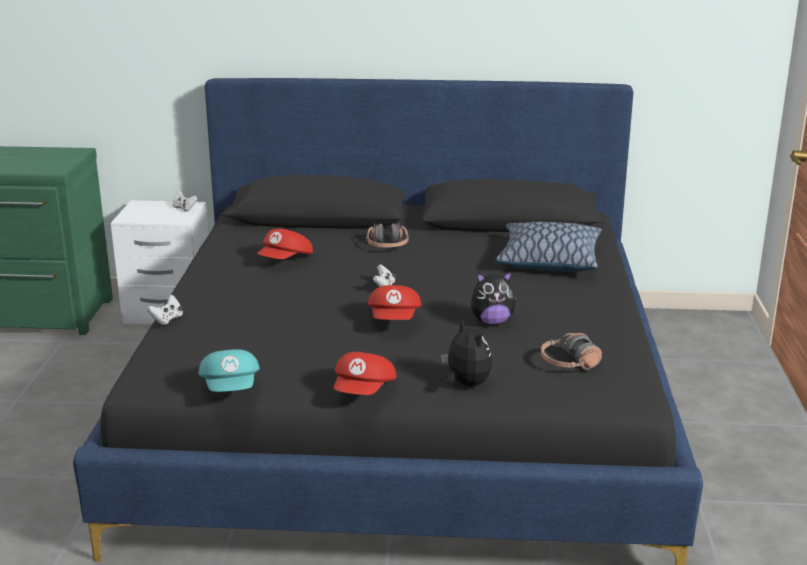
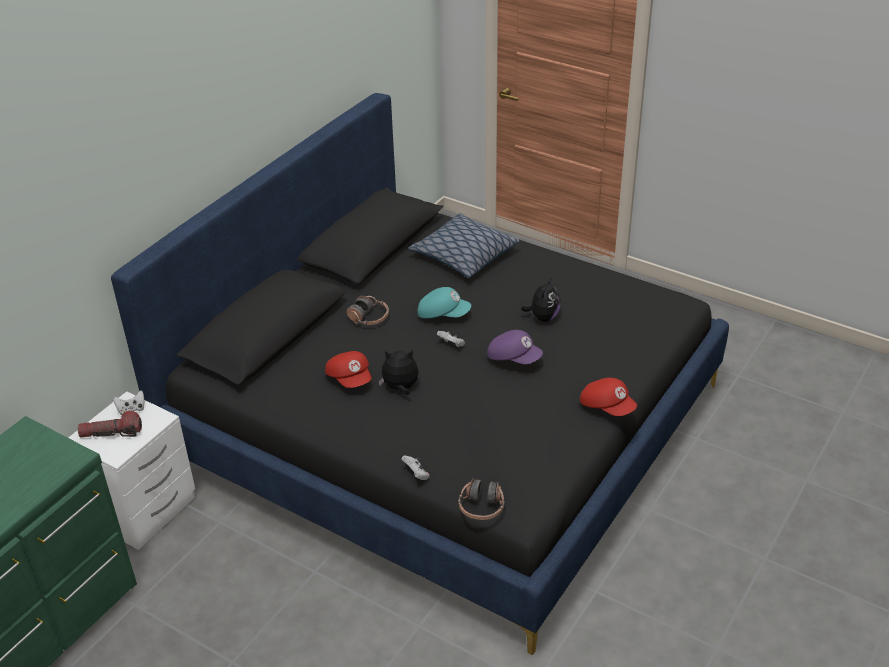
camera: 60 degrees left, 15 degrees up
(150, 210) = (111, 433): none -> flashlight
(231, 388) = (565, 467): turquoise cap -> turquoise cap (443, 314)
(395, 320) = (514, 358): red cap -> purple cap
(466, 384) = (625, 360): plush toy -> plush toy (400, 388)
(569, 363) = (625, 309): headphones -> headphones (481, 507)

